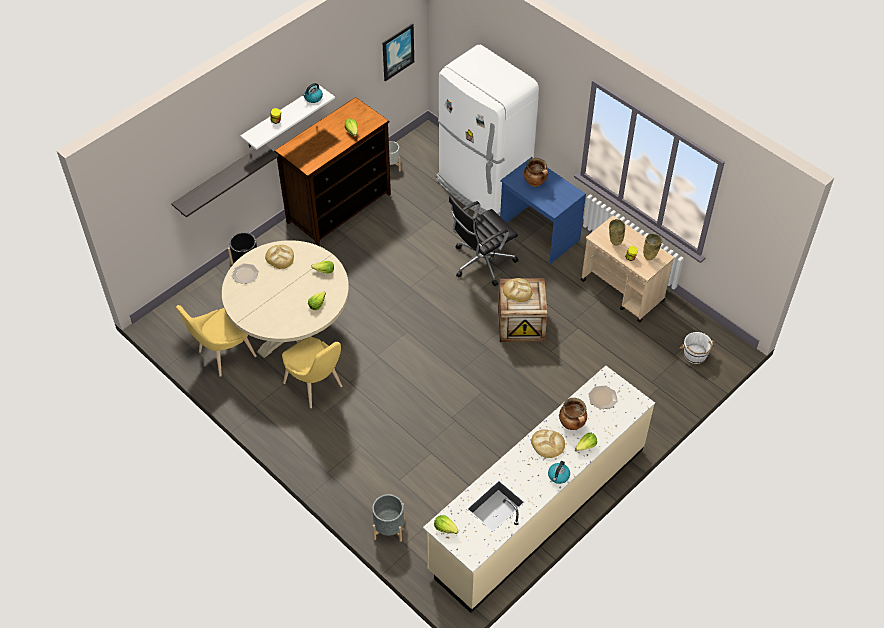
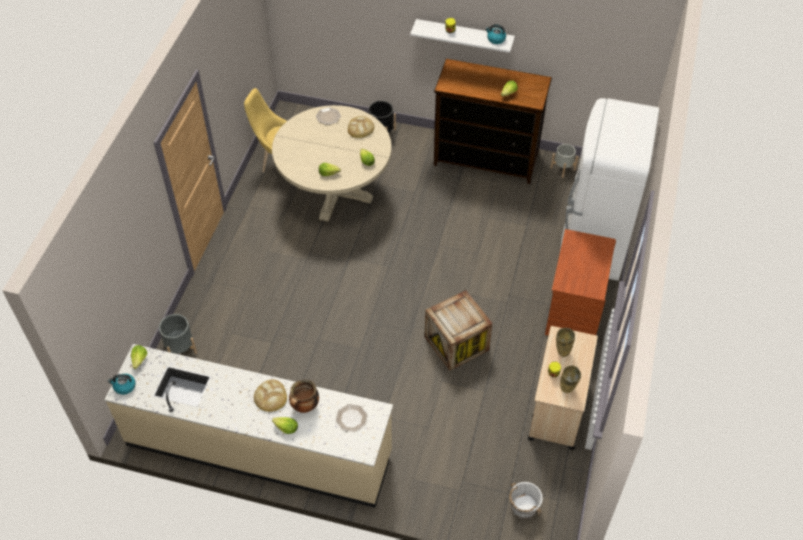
camera: 60 degrees right, 0 degrees up
(219, 180) = (386, 43): shelf -> none
(316, 387) = (290, 234): yellow chair -> none
(397, 51) = (619, 71): picture -> none
(481, 262) = (504, 282): black office chair -> none
(517, 291) = (461, 309): bread -> none
(535, 183) = (584, 256): cooking pot -> none
(538, 234) = (574, 309): blue desk -> brown desk
(558, 476) = (239, 420): kettle -> kettle (124, 386)

